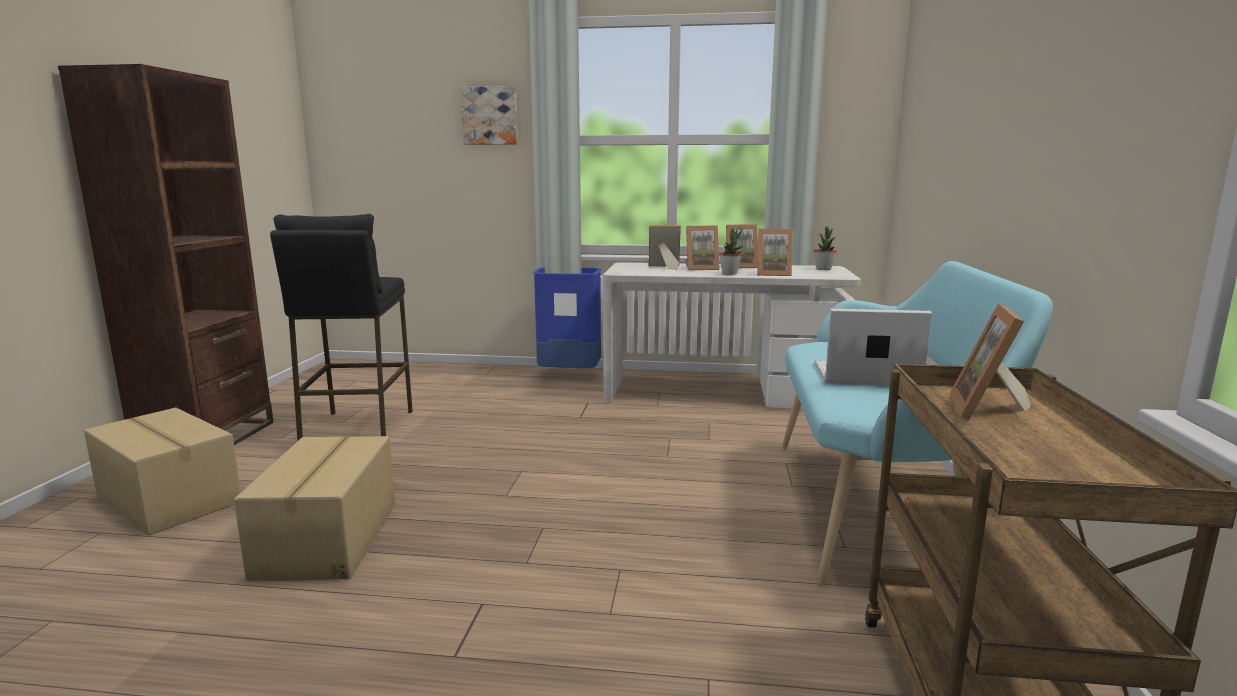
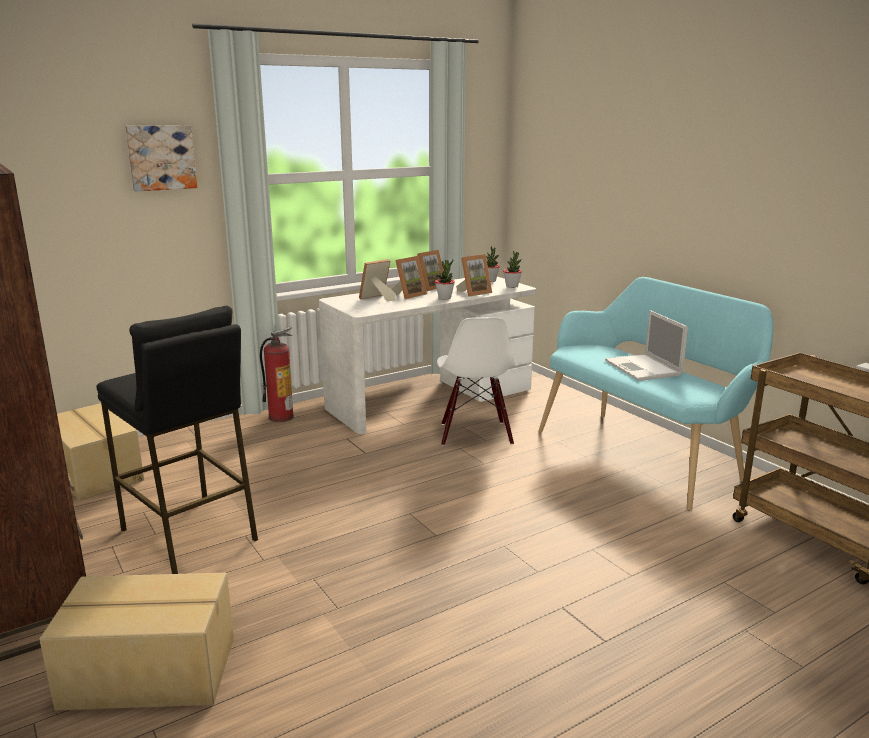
camera: 40 degrees left, 5 degrees up
(330, 539) = (379, 624): cardboard box -> cardboard box (96, 472)
(569, 375) = (281, 417): blue trash can -> fire extinguisher
(708, 431) = (475, 434): none -> white chair
(833, 275) = (512, 286): none -> potted plant
(863, 375) = (644, 368): laptop -> laptop turned 75 degrees counterclockwise
(988, 410) = (815, 382): picture frame -> none

